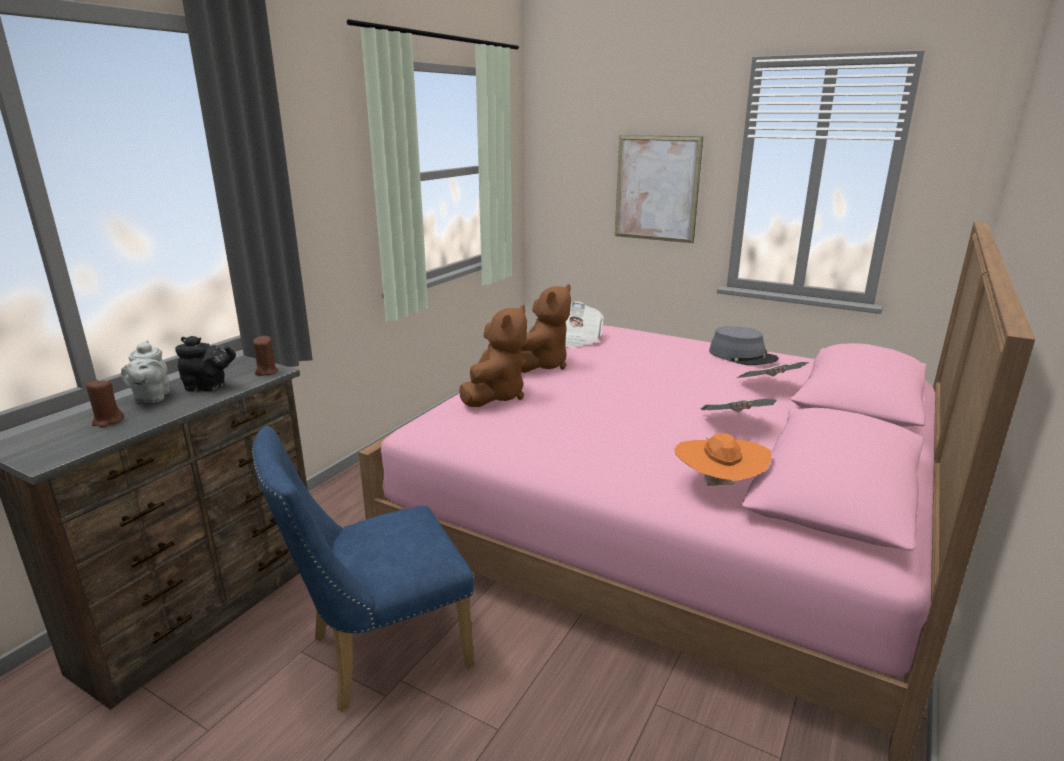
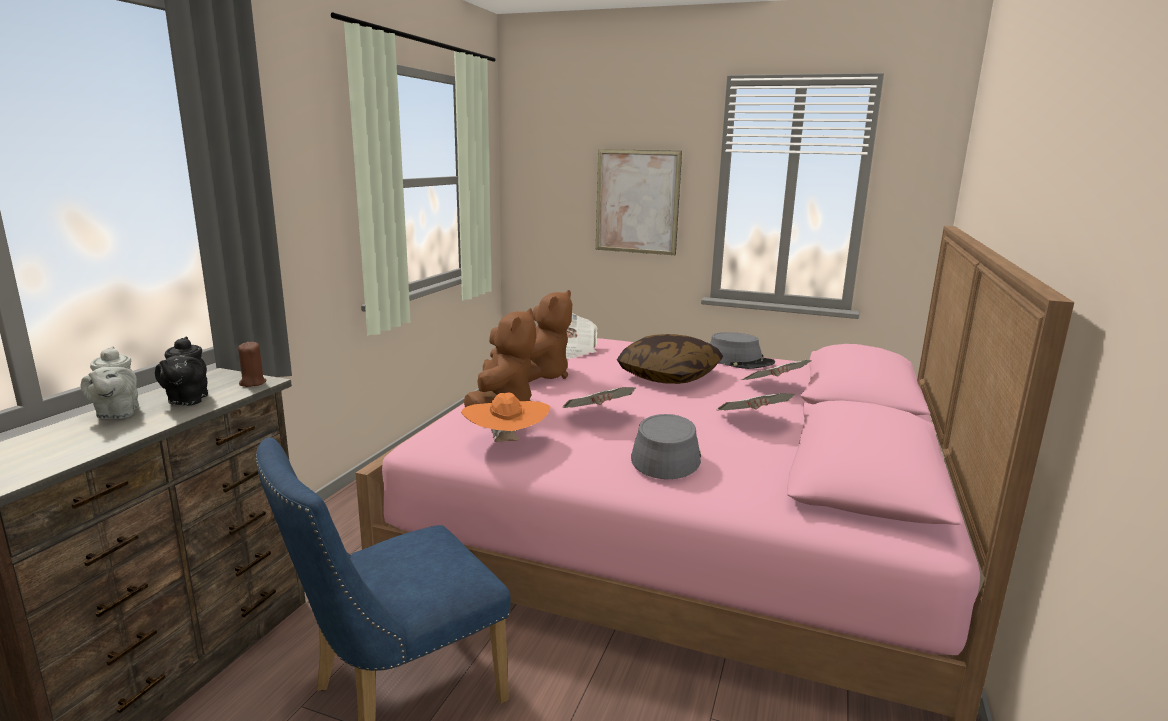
camera: 10 degrees left, 5 degrees down
(108, 421) = (67, 440): brown candle -> none
(209, 387) = (187, 400): black teapot -> black teapot turned 90 degrees clockwise
(582, 411) = (597, 417): none -> newspaper
(636, 455) = (665, 456): none -> grey hat
(665, 370) = (669, 376): none -> pillow
(718, 487) = (755, 481): orange hat -> orange hat (506, 443)

